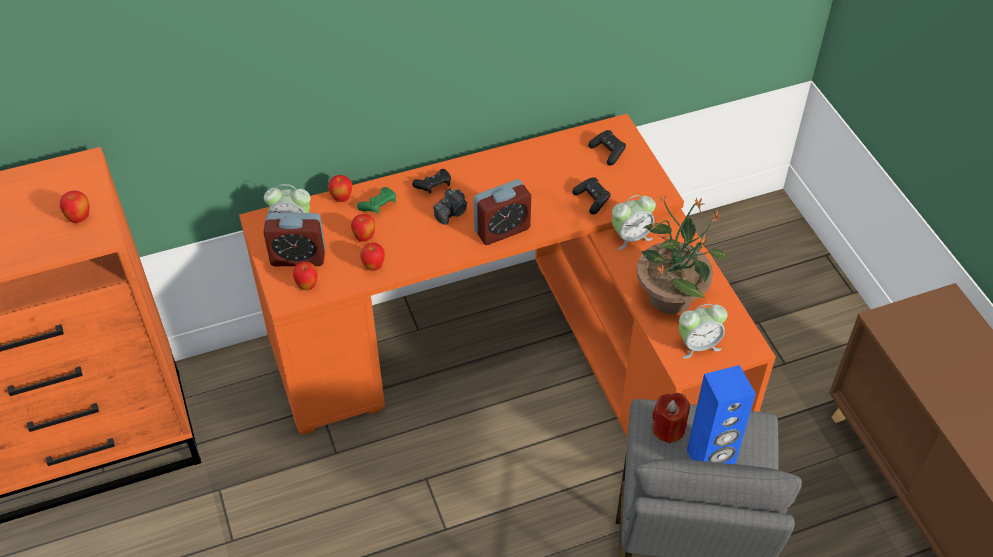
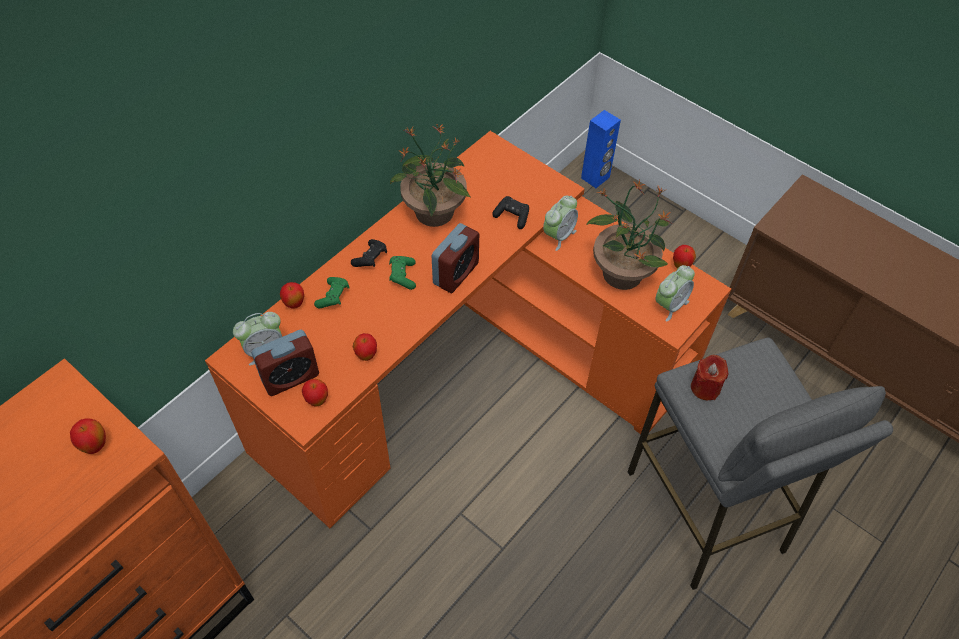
camera: 30 degrees left, 5 degrees up
(364, 238) = (340, 332): apple -> apple (681, 266)
(452, 213) = (402, 276): camera -> green game controller
(519, 169) = (434, 213): none -> potted plant
(608, 152) = (497, 170): black game controller -> none
(710, 460) = (753, 398): blue speaker -> blue speaker (595, 178)

